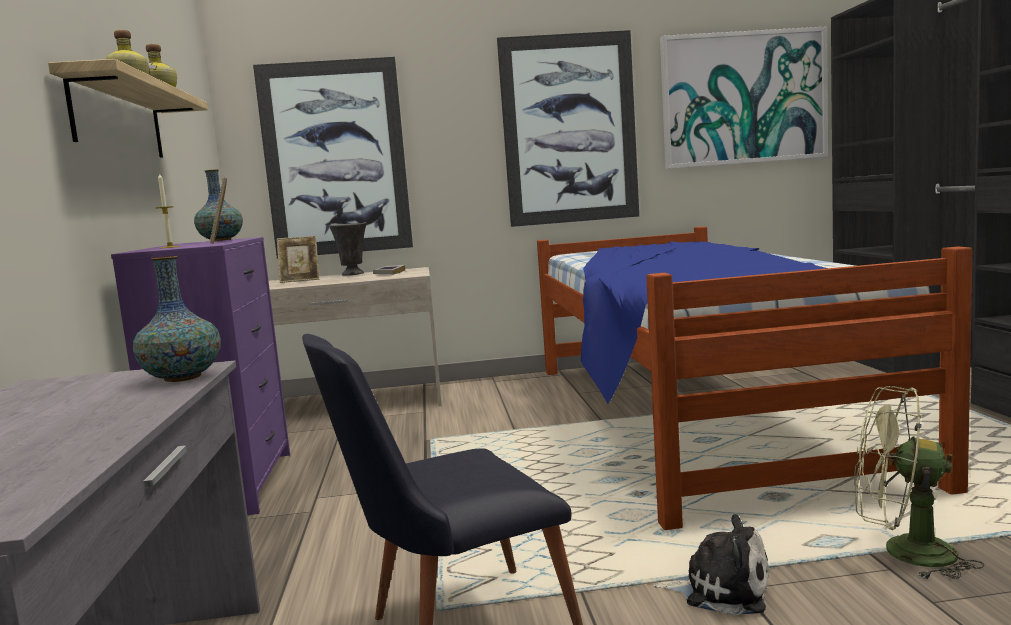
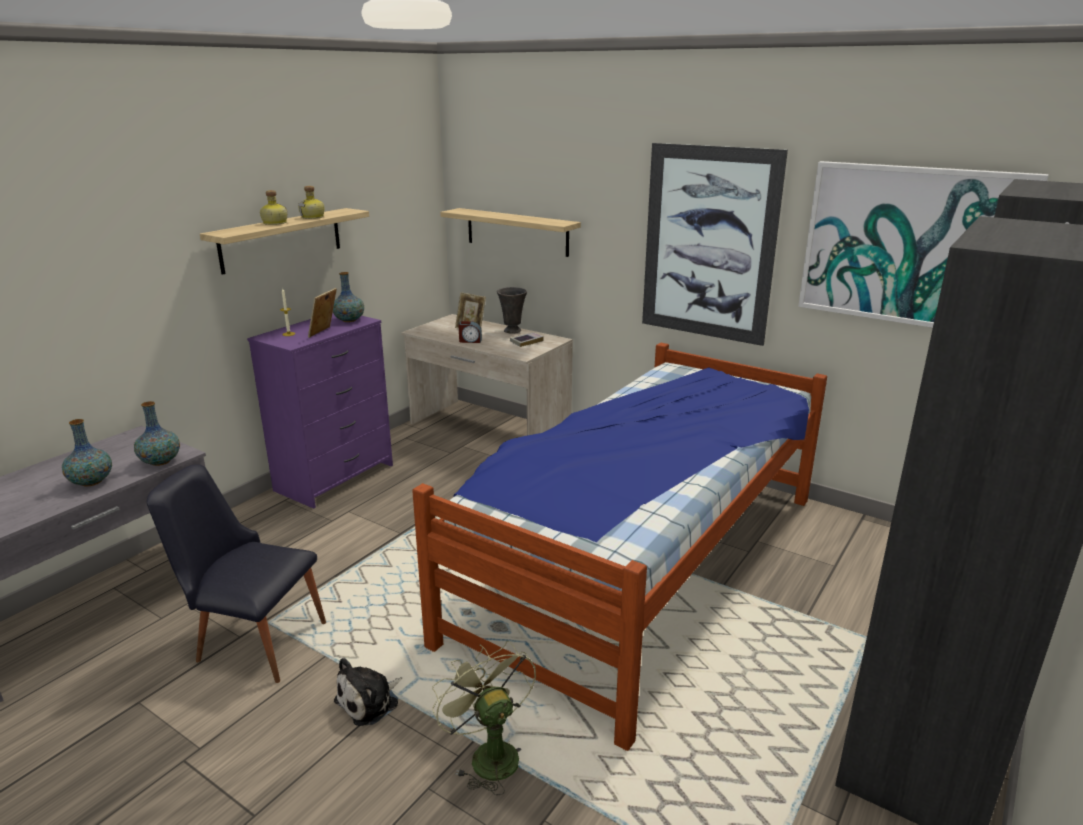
camera: 40 degrees right, 15 degrees up
(103, 413) = (91, 482): none -> vase
(326, 282) = (470, 341): none -> alarm clock
(335, 158) = (517, 232): picture -> shelf
(720, 589) = (370, 701): plush toy -> plush toy turned 75 degrees clockwise

